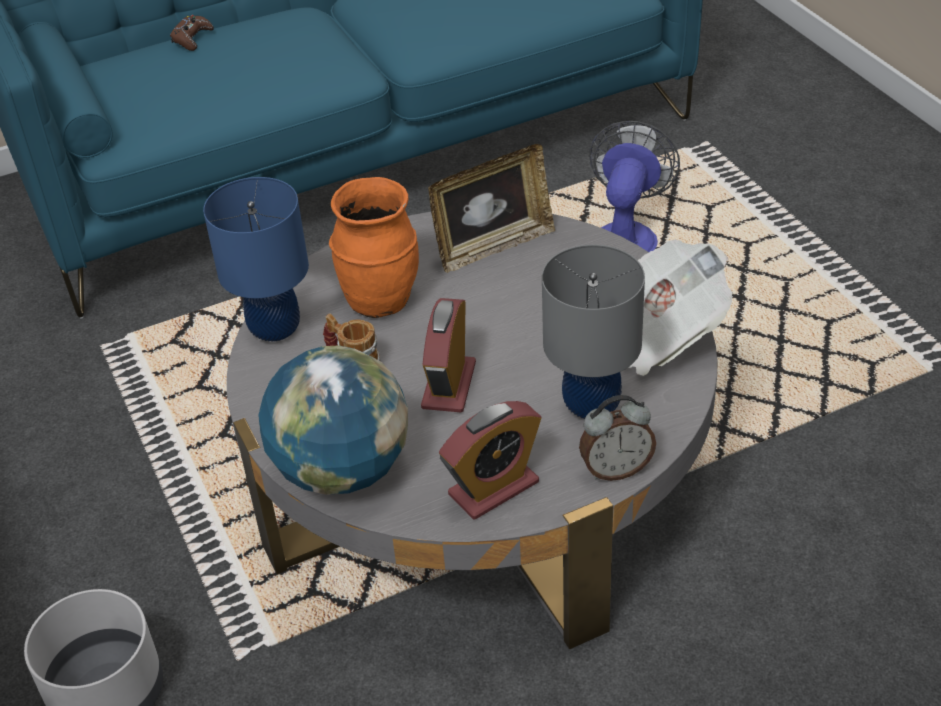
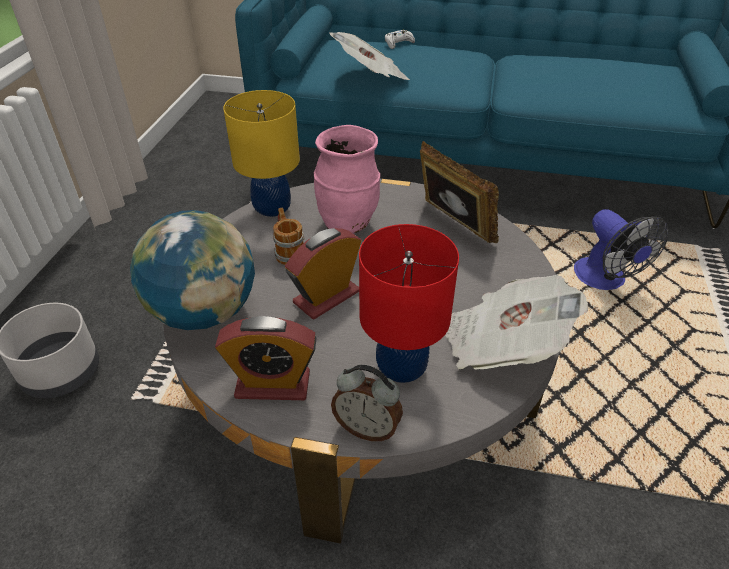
camera: 35 degrees right, 0 degrees up
(192, 38) = (398, 43): brown game controller -> white game controller
(214, 104) = (370, 76): none -> newspaper
(272, 330) = (271, 209): blue table lamp -> yellow table lamp
(380, 300) = (348, 223): orange vase -> pink vase
(493, 246) = (452, 226): picture frame -> picture frame turned 135 degrees counterclockwise
(594, 407) = (402, 370): grey table lamp -> red table lamp
(627, 235) = (605, 280): fan -> fan turned 105 degrees clockwise

